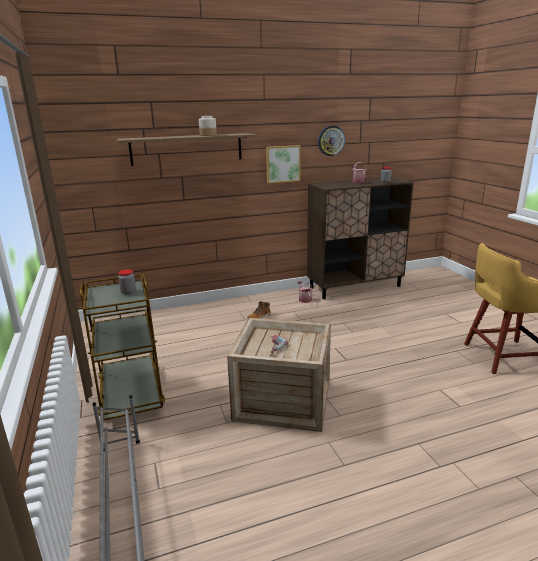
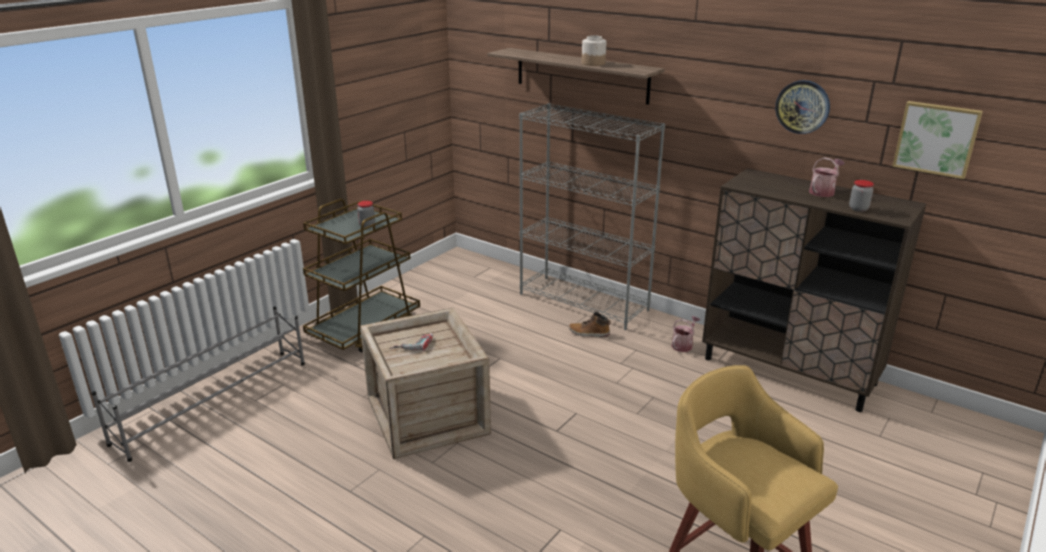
camera: 55 degrees right, 5 degrees up
(224, 307) = (584, 302): none -> grey bookcase
(282, 164) = (711, 126): picture -> picture (936, 138)

